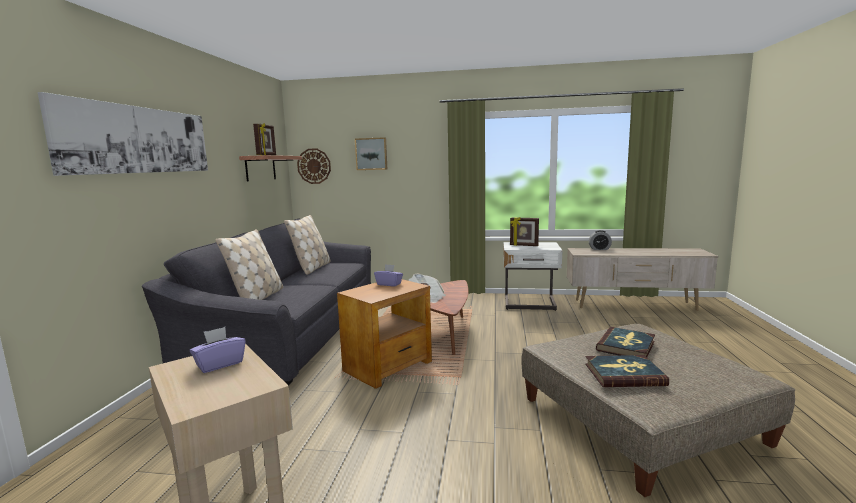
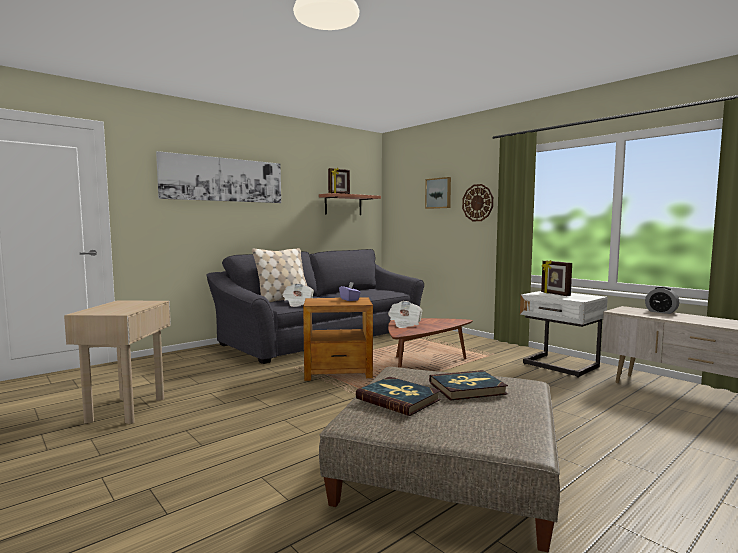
camera: 40 degrees right, 5 degrees down
(220, 364) = (135, 304): purple tissue box -> none
(293, 300) = (298, 304): none -> newspaper
(312, 268) = (360, 290): beige pillow -> none
(314, 166) = (397, 205): wall clock -> wall clock (477, 202)

